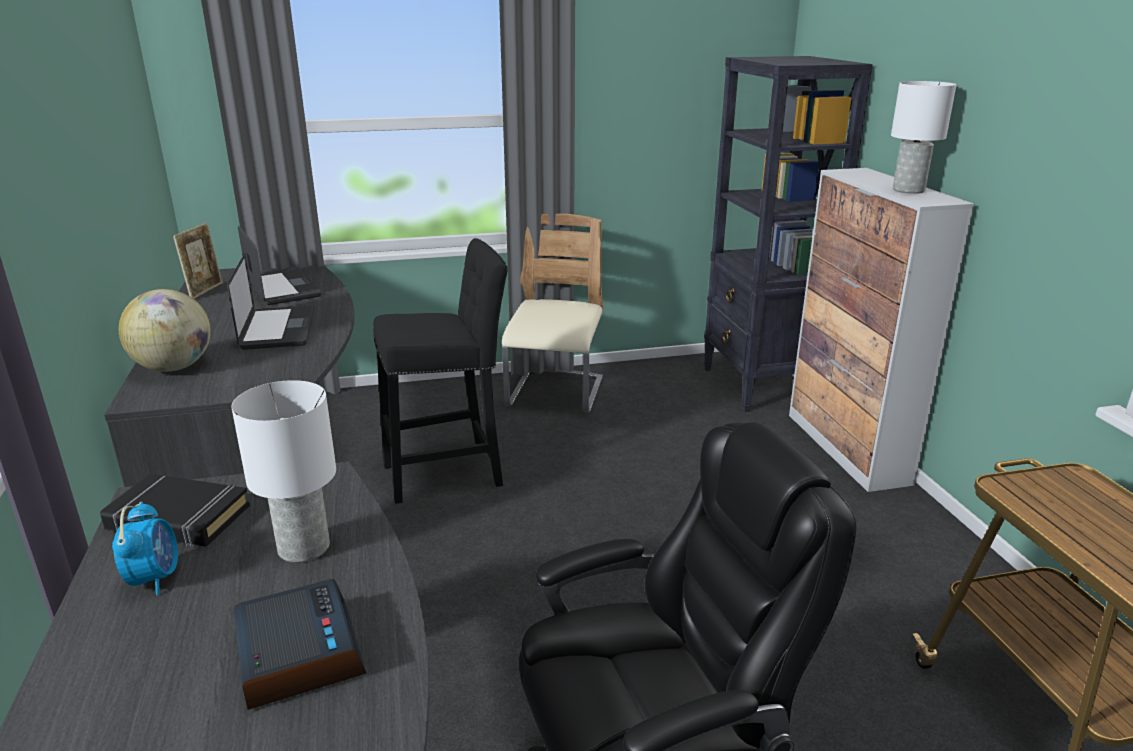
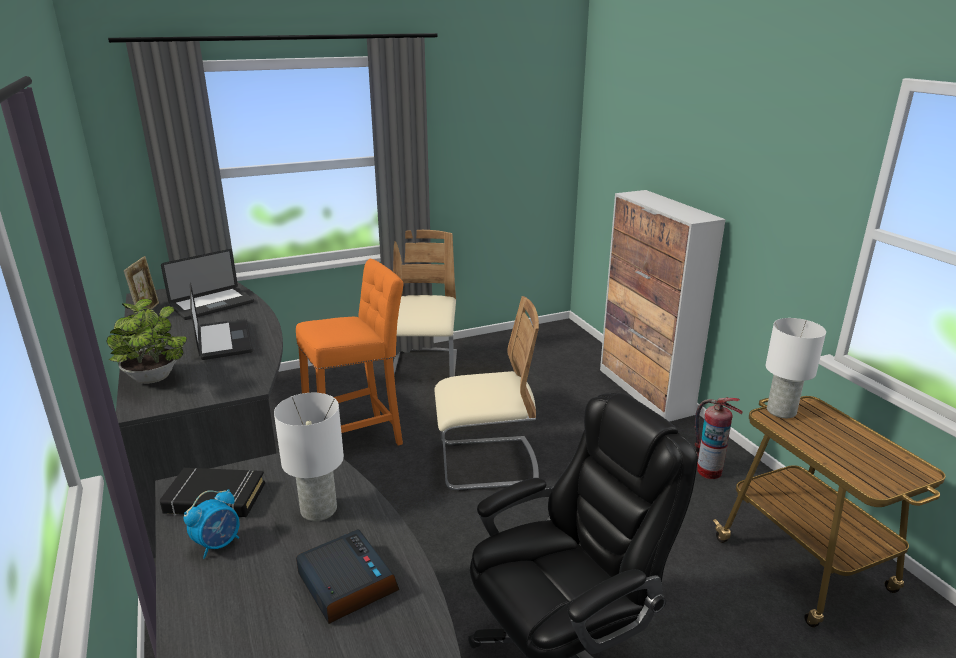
camera: 10 degrees left, 0 degrees up
(155, 578) = (218, 544): alarm clock -> alarm clock turned 60 degrees clockwise
(174, 367) = (153, 379): globe -> potted plant
(283, 289) = (212, 305): laptop -> laptop turned 90 degrees clockwise
(449, 473) = (359, 438): black stool -> orange stool
(607, 522) = (487, 464): none -> beige chair
(759, 386) = (574, 349): black bookcase -> none
(909, 190) = (680, 209): white table lamp -> white table lamp (781, 411)
(921, 564) = (708, 471): none -> fire extinguisher

